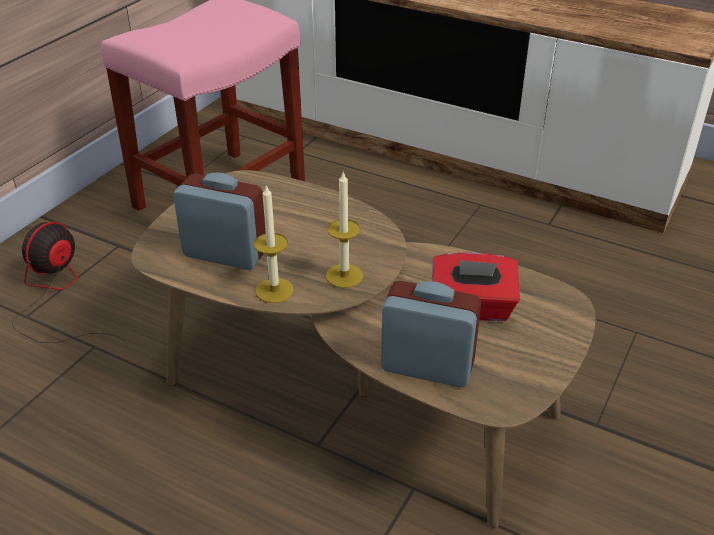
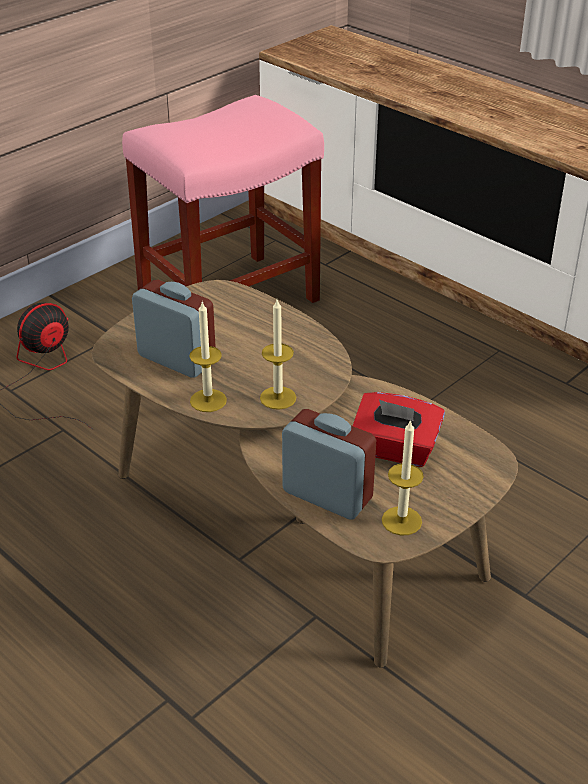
camera: 15 degrees right, 0 degrees up
(511, 378) = (401, 521): none -> candle

